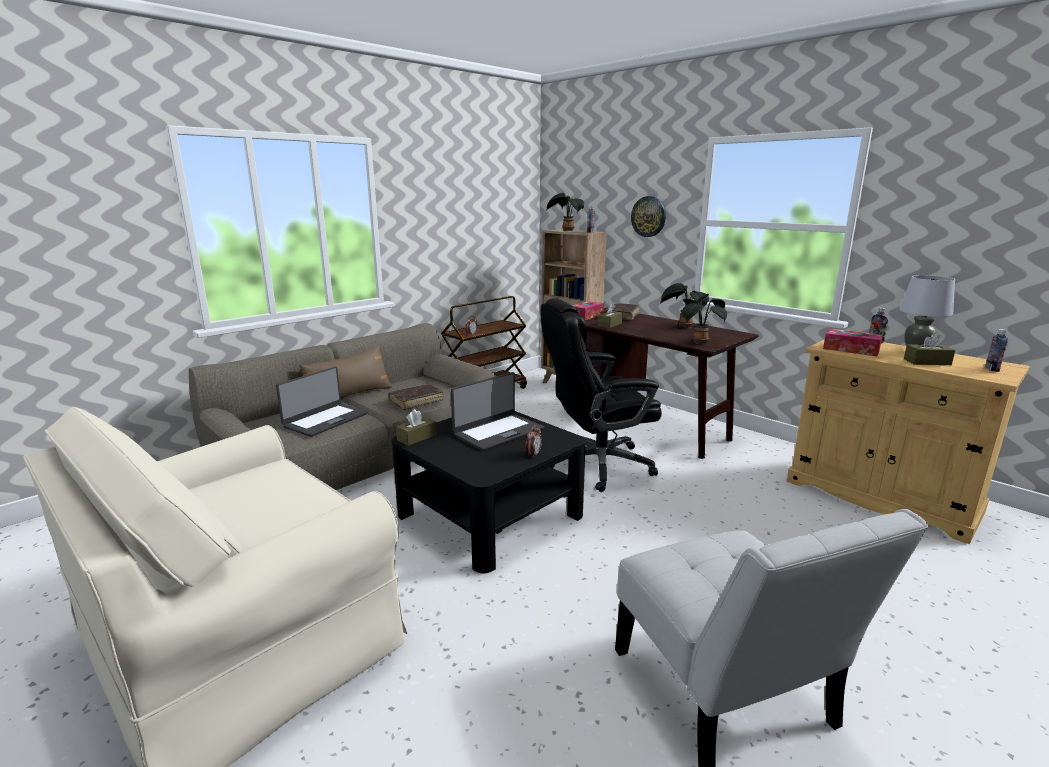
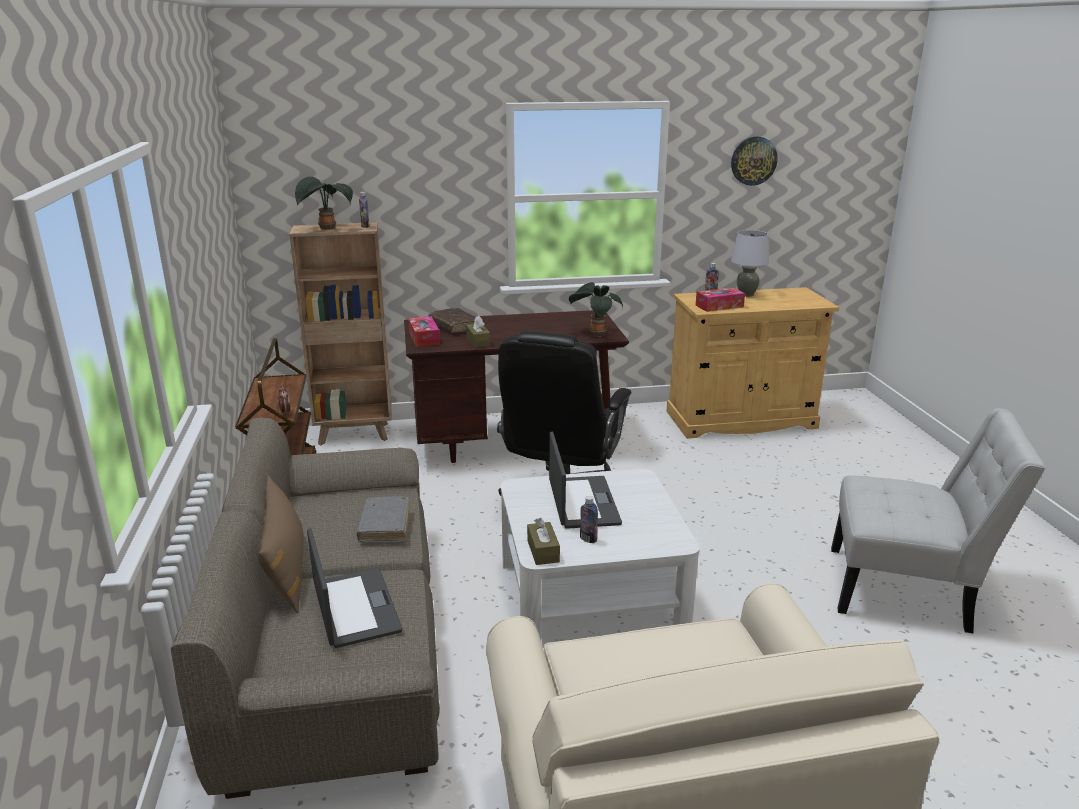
camera: 55 degrees left, 5 degrees up
(416, 401) = (385, 526): brown book -> grey book
(490, 514) = (590, 597): black coffee table -> white coffee table
(533, 454) = (655, 503): alarm clock -> none
(648, 216) = (434, 197): wall clock -> wall clock (753, 161)
(683, 327) = (538, 321): potted plant -> none
(927, 362) = (771, 302): brown tissue box -> none
(991, 369) = (804, 297): bottle -> bottle (588, 539)

